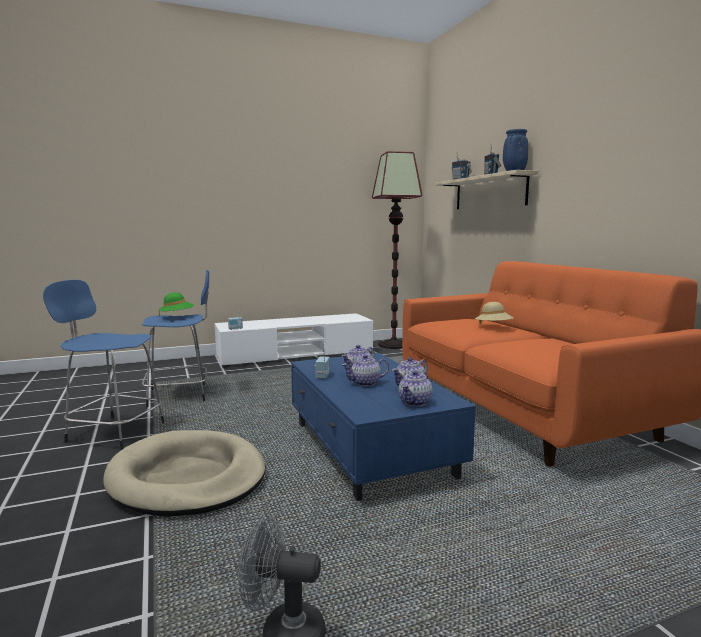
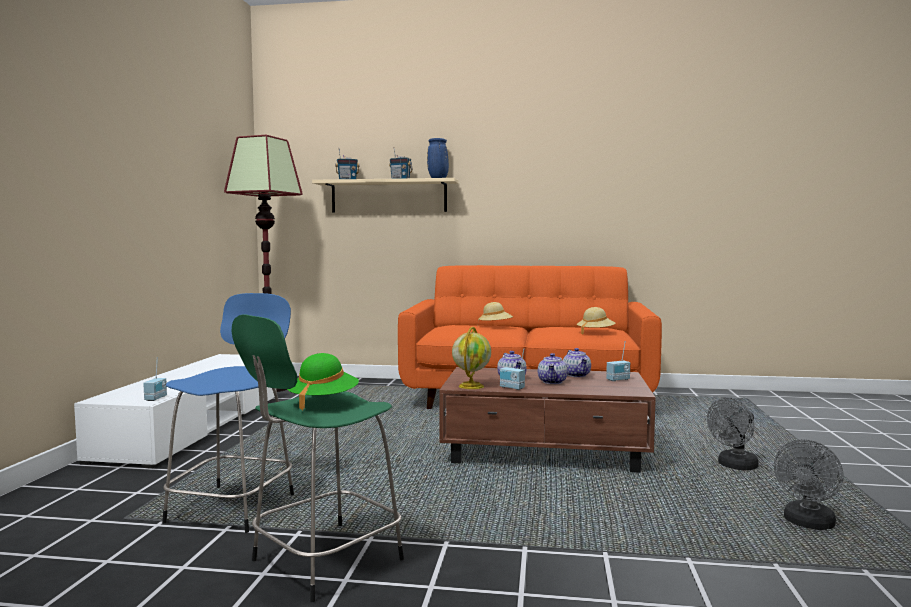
camera: 60 degrees left, 5 degrees down
(113, 432) = (322, 562): blue stool -> green stool
(177, 316) = (210, 375): green hat -> green hat (323, 401)
(187, 478) = (534, 528): beige dog bed -> none
(312, 366) = (471, 386): none -> globe
(370, 449) = (546, 451): blue coffee table -> brown coffee table
(415, 402) = (618, 380): teapot -> radio
(451, 560) = (734, 466): none -> grey fan
(543, 354) = (595, 333): none -> beige hat

